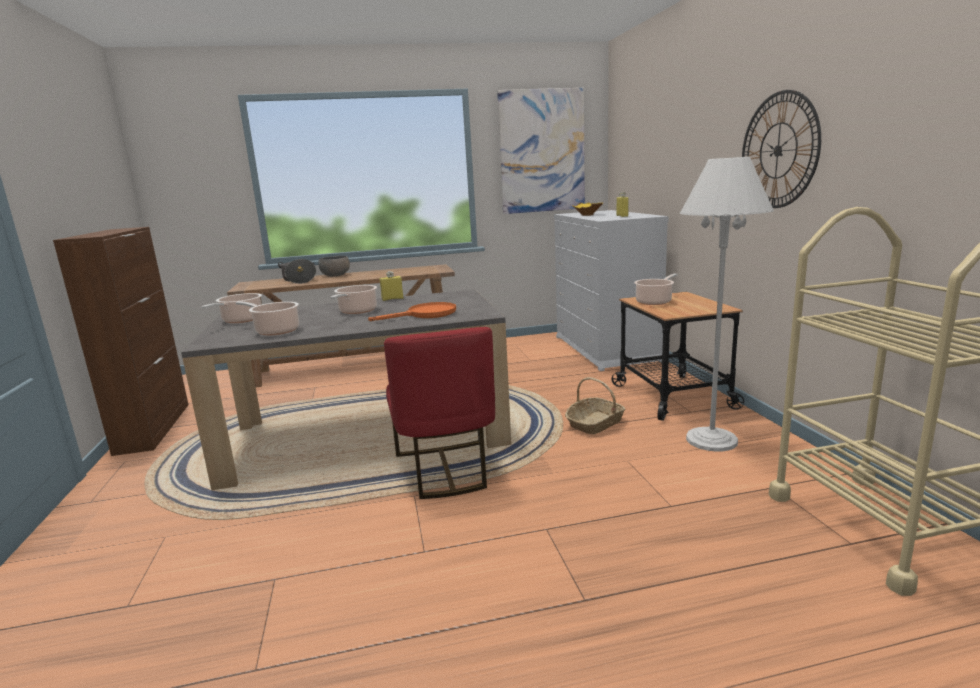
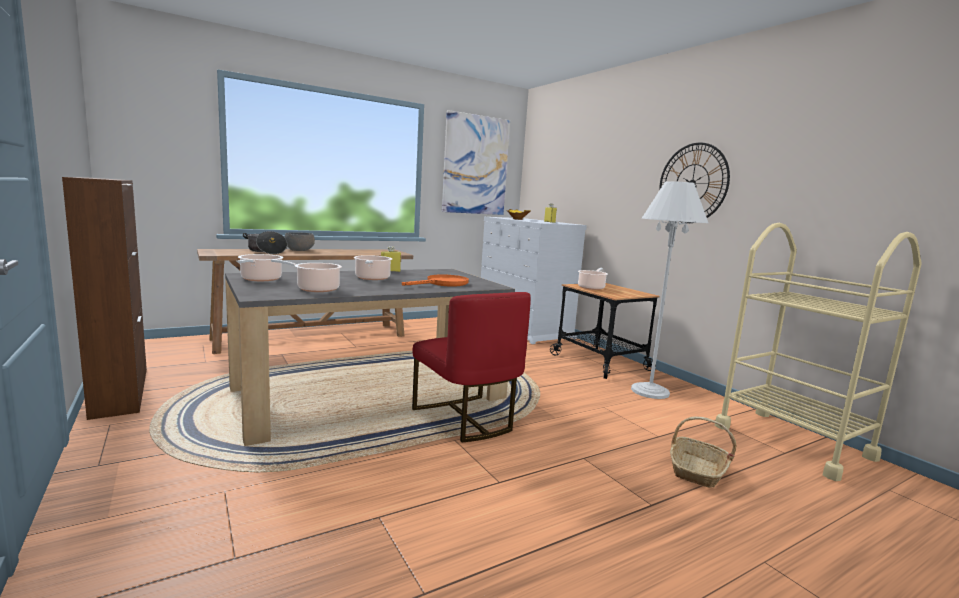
camera: 20 degrees left, 5 degrees down
(595, 423) = (559, 381): basket -> basket (697, 470)

